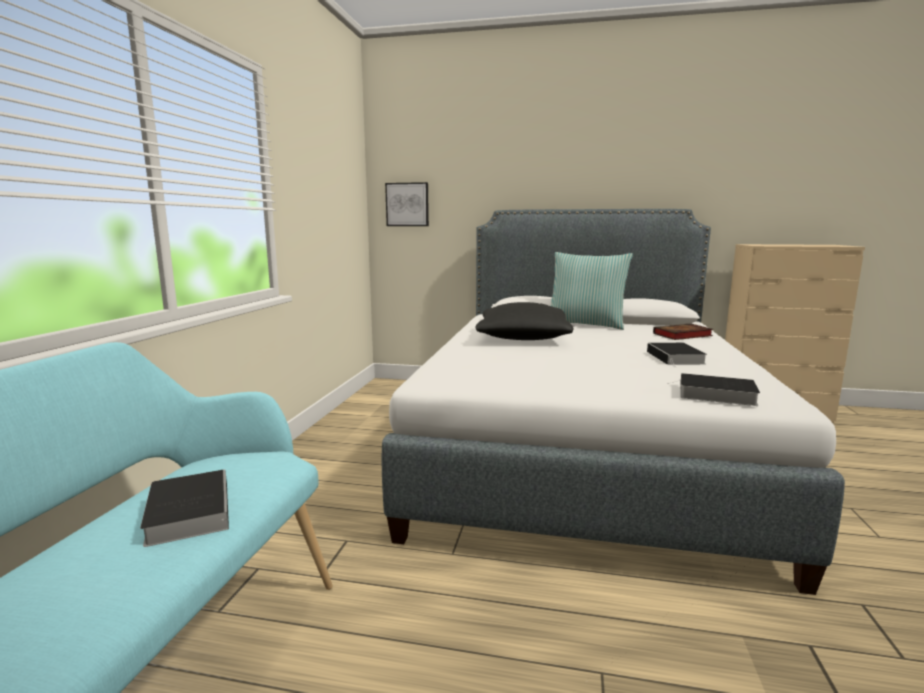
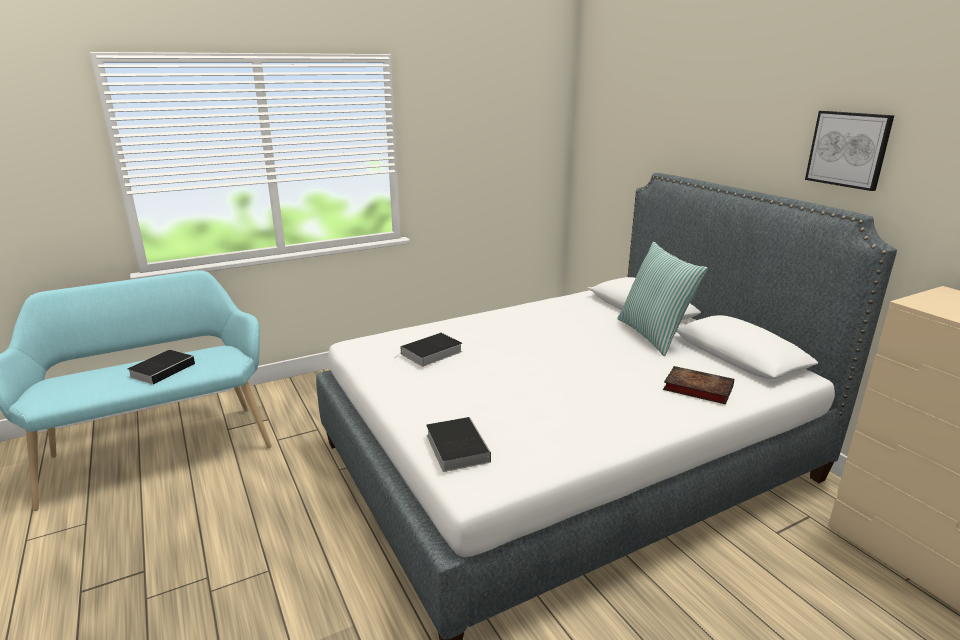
camera: 50 degrees right, 10 degrees up
(407, 204) = (597, 150): picture -> picture (848, 149)
(523, 338) = (538, 329): black pillow -> none
(676, 358) = (572, 407): book -> book (430, 353)

